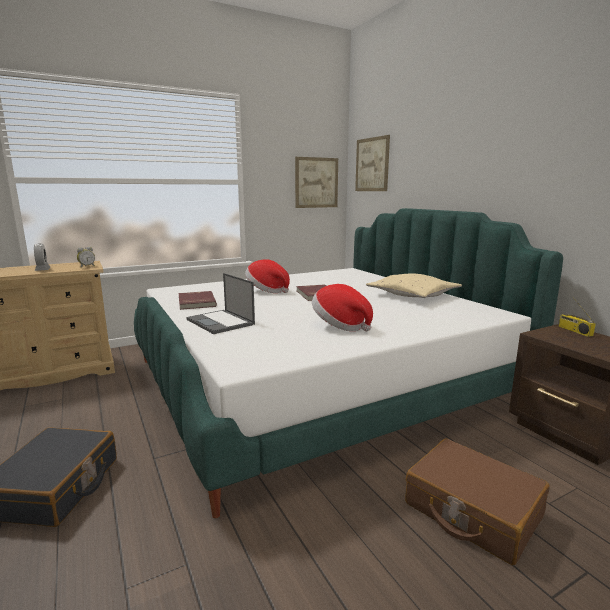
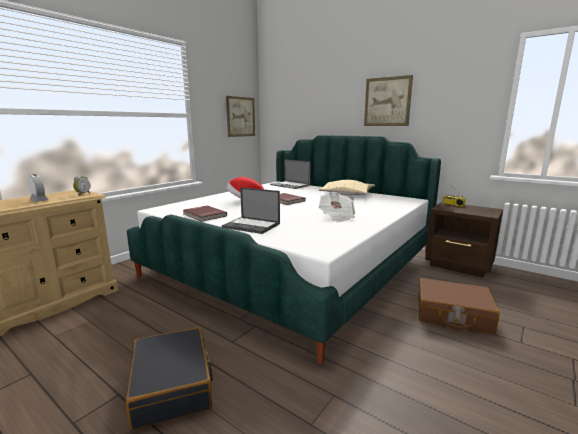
camera: 25 degrees left, 0 degrees up
(340, 325) = (336, 217): hat -> newspaper
(358, 275) = (289, 185): none -> laptop
(372, 164) = (284, 103): picture -> picture (387, 101)

